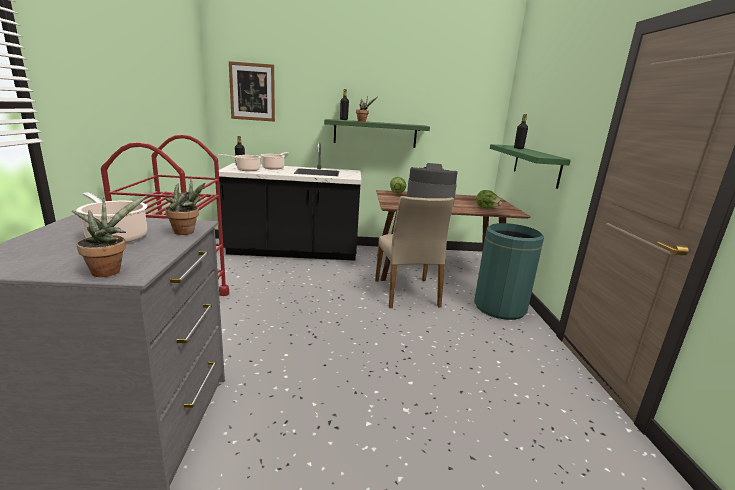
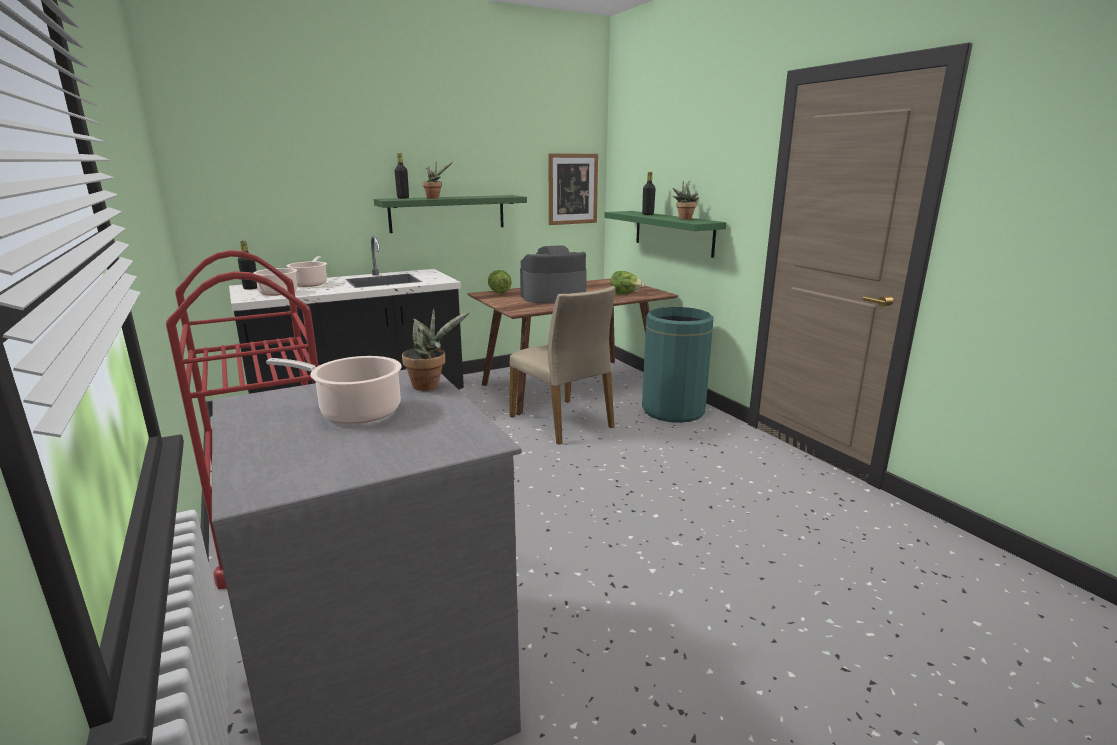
camera: 25 degrees left, 0 degrees up
(109, 270) = (449, 445): potted plant -> potted plant (684, 218)
(252, 92) = (247, 167): picture -> picture (572, 189)

